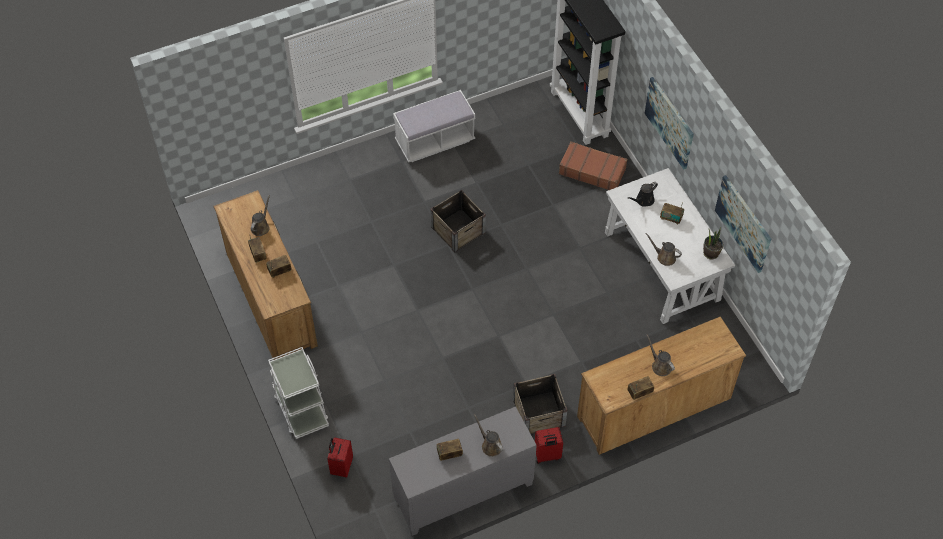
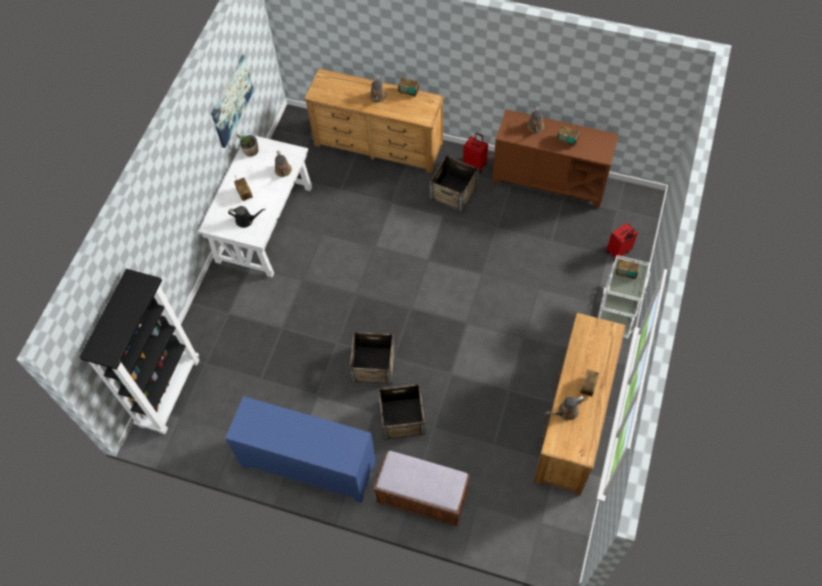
camera: 135 degrees left, 5 degrees up
(279, 271) = (581, 357): radio -> radio (626, 273)
(338, 177) = (422, 497): none -> brown bench
(400, 212) = (402, 418): none -> crate
(435, 141) = (308, 465): white bench -> blue cabinet
(463, 492) = (549, 181): grey cabinet -> brown cabinet
(592, 171) = (222, 333): brown suitcase -> none
(669, 122) = (177, 211): picture -> none

